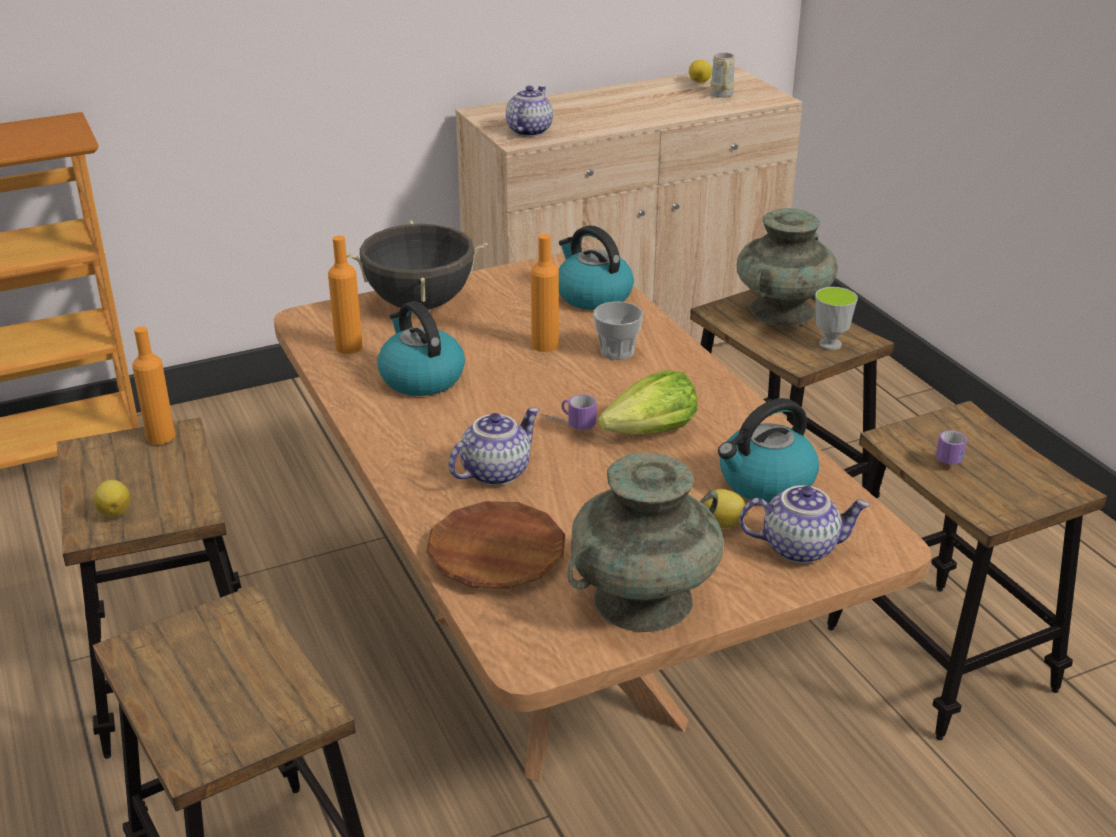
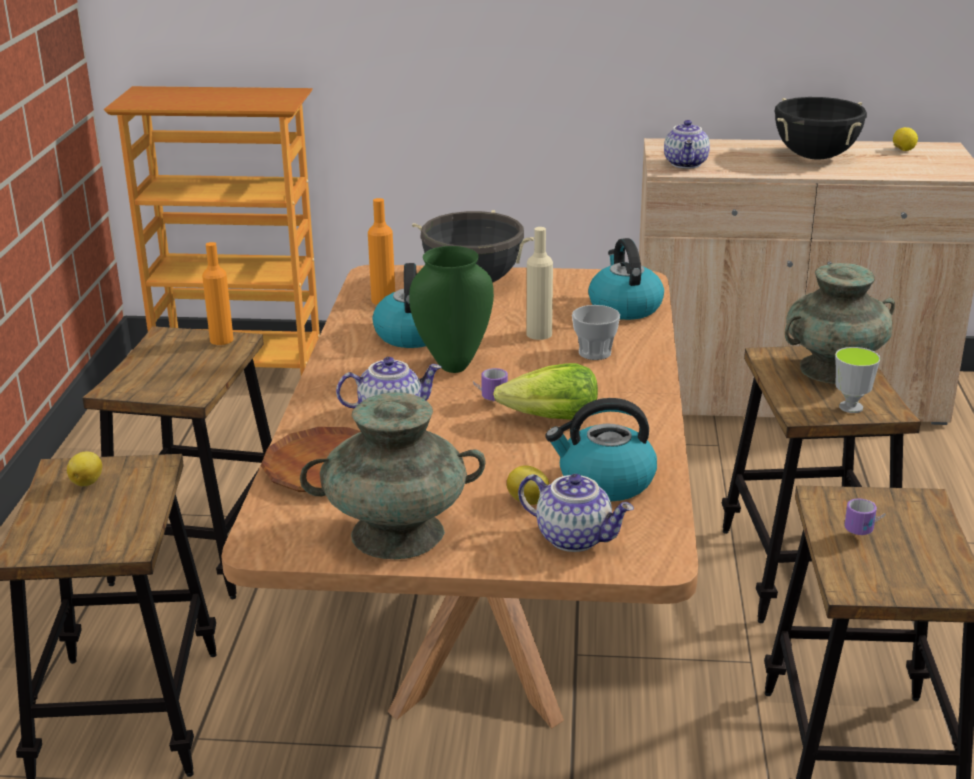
camera: 30 degrees right, 5 degrees down
(115, 511) = (142, 380): lemon -> lemon (88, 482)
(501, 402) = (453, 366): none -> green vase
(528, 131) = (687, 164): teapot -> teapot turned 135 degrees clockwise
(545, 345) = (539, 334): orange bottle -> beige bottle
(634, 102) = (815, 157): none -> black cooking pot
(722, 95) = (912, 164): beige mug -> none

